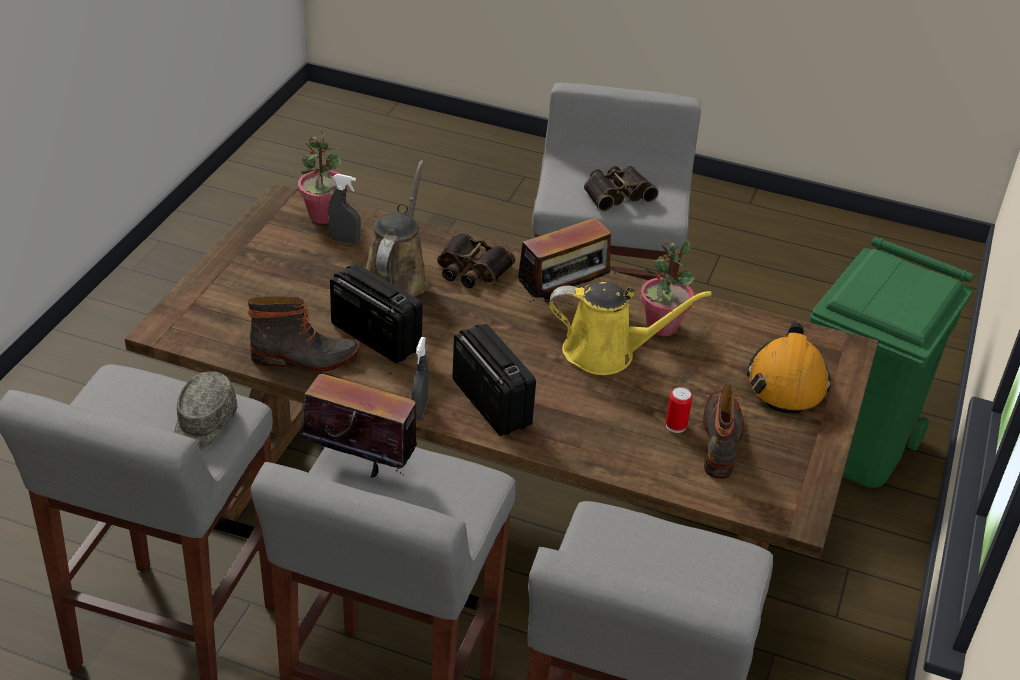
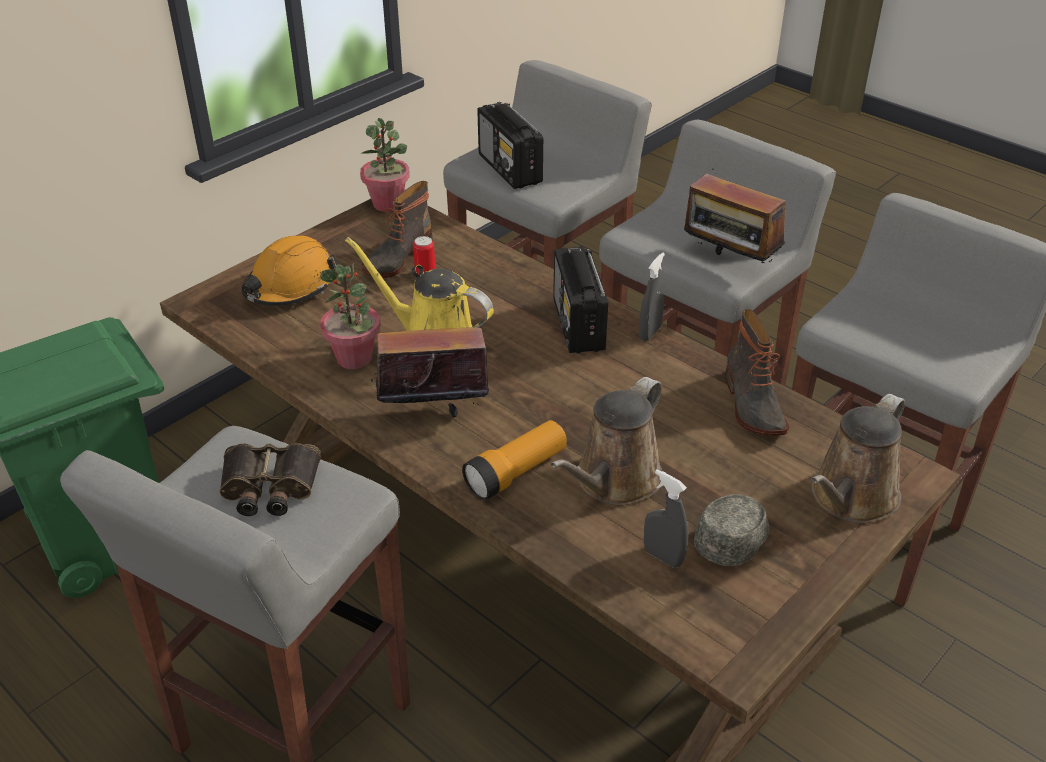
camera: 155 degrees left, 0 degrees up
(203, 424) = (867, 317): grey cap -> grey cap (733, 539)
(215, 301) = (850, 498): none -> brown watering can
(305, 358) = (751, 405): boot -> boot turned 120 degrees counterclockwise
(323, 215) = (681, 611): potted plant -> potted plant (388, 204)
(375, 336) = (667, 413): radio -> radio (510, 169)
(471, 269) = (516, 473): binoculars -> flashlight

